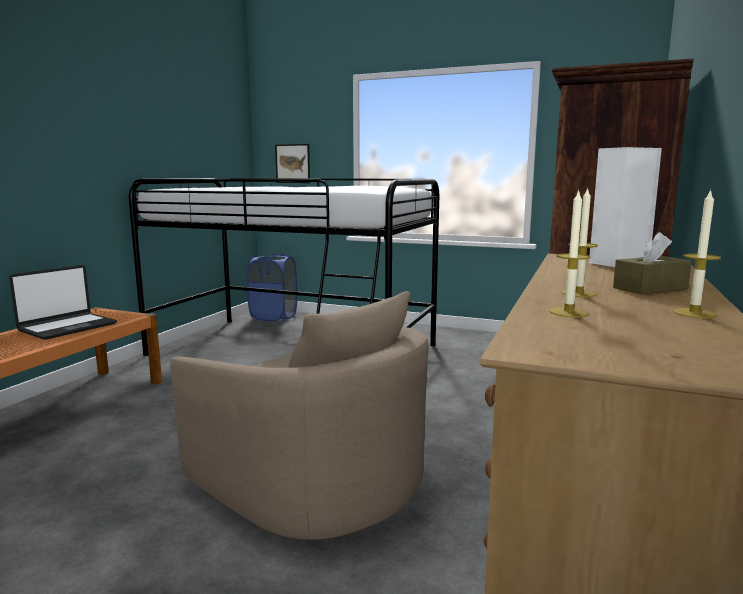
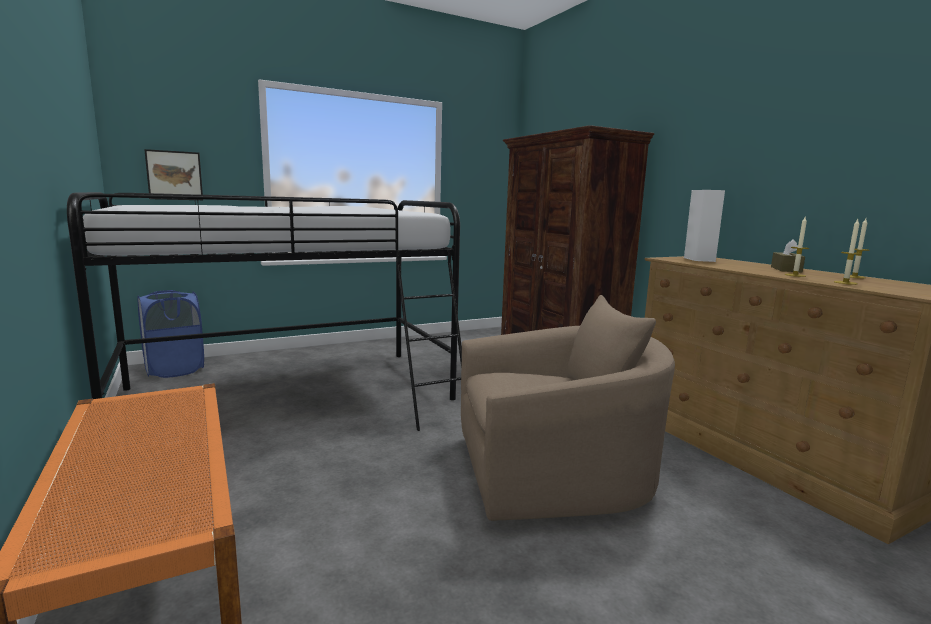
camera: 50 degrees left, 0 degrees up
(67, 327) = (147, 431): laptop -> none

